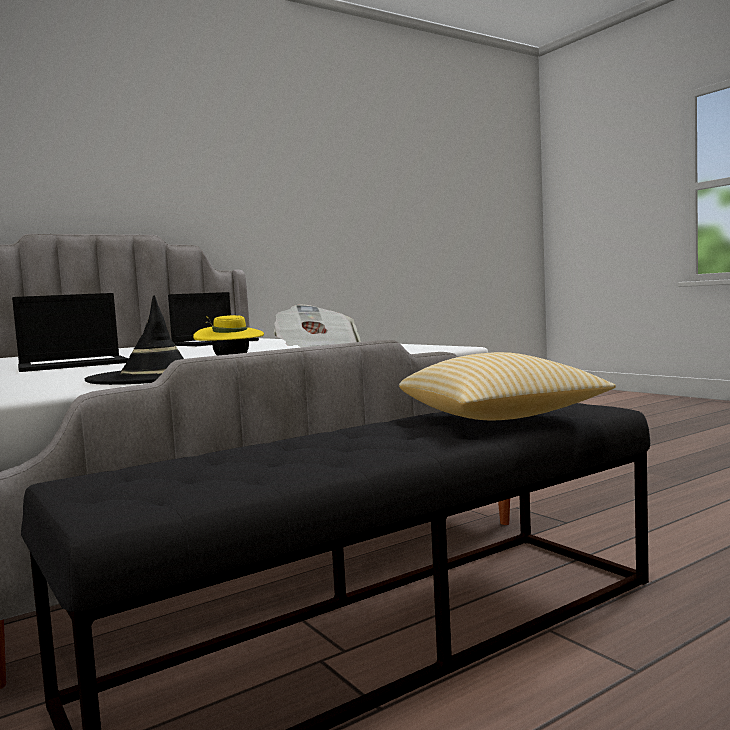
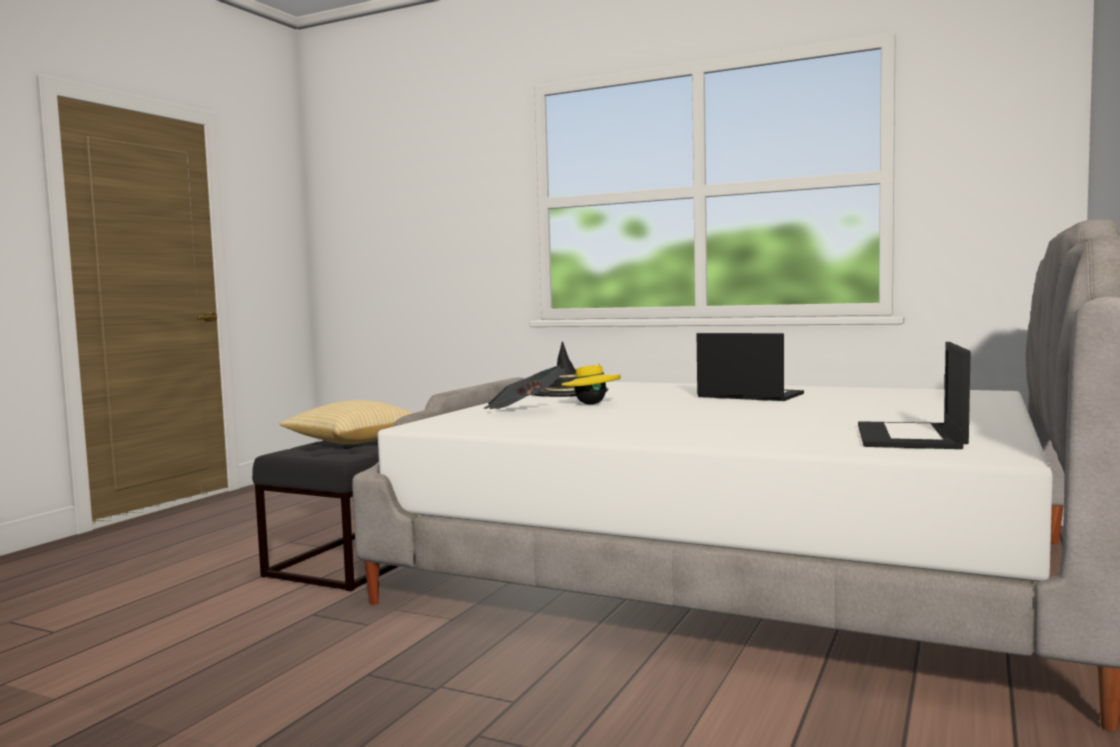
camera: 150 degrees right, 0 degrees up
(74, 364) = (748, 395): laptop -> laptop turned 90 degrees clockwise

